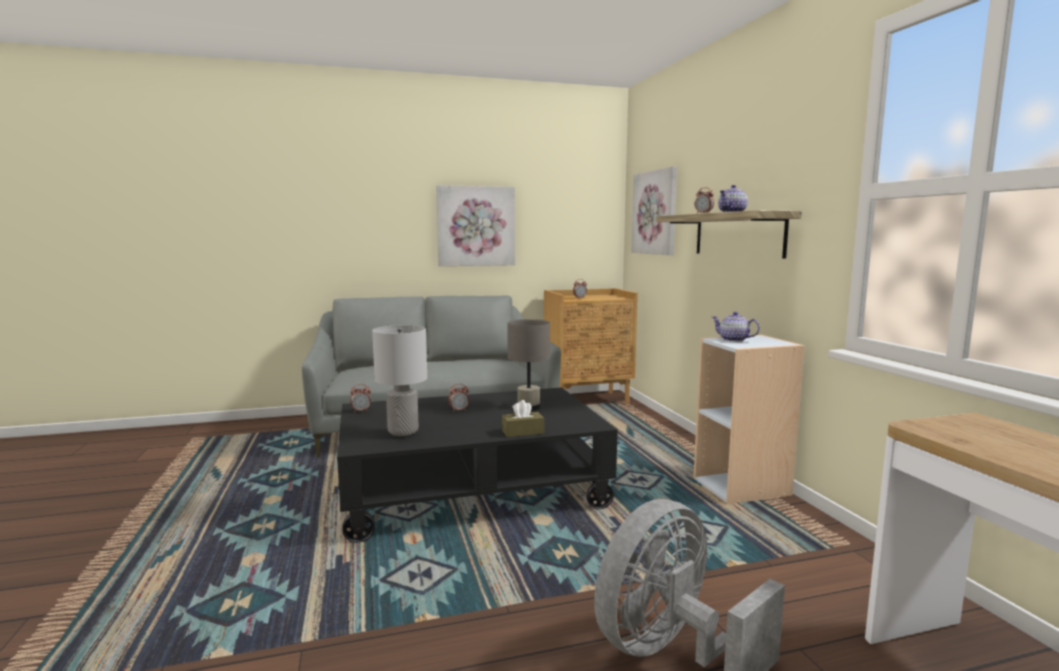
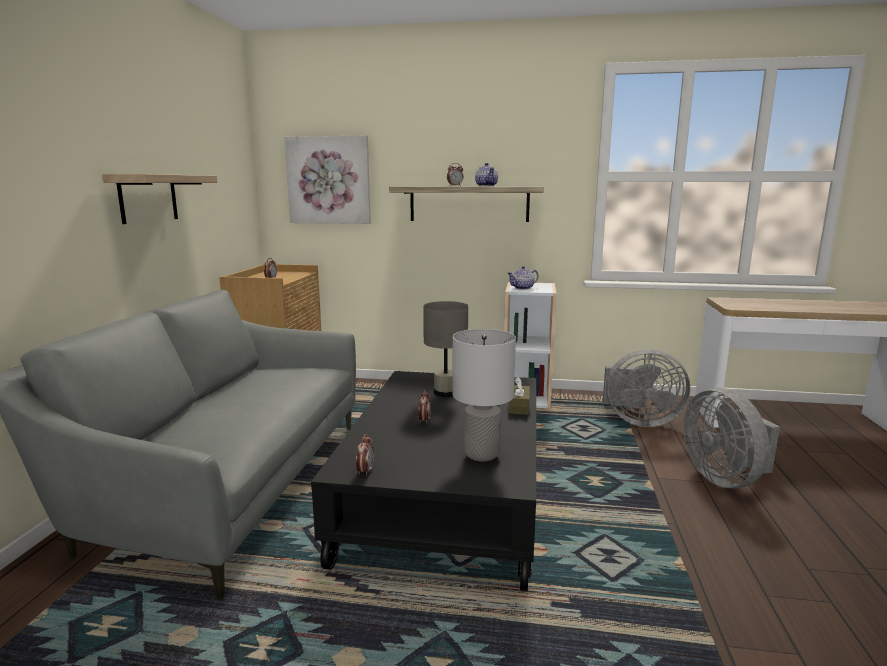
camera: 65 degrees left, 5 degrees up
(476, 226) = (148, 198): picture -> shelf
(784, 567) = (639, 421): none -> grey fan

